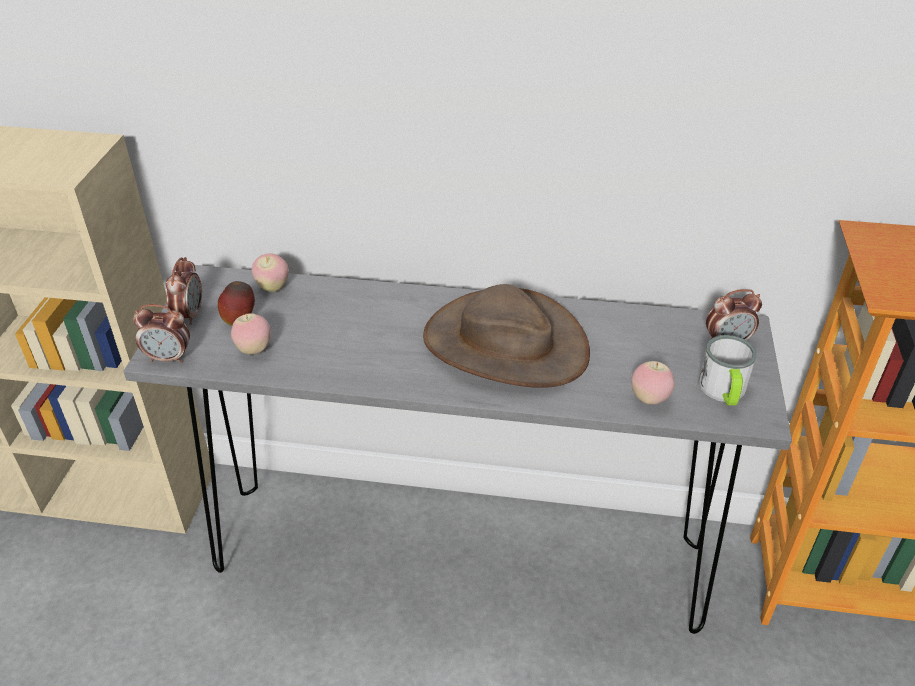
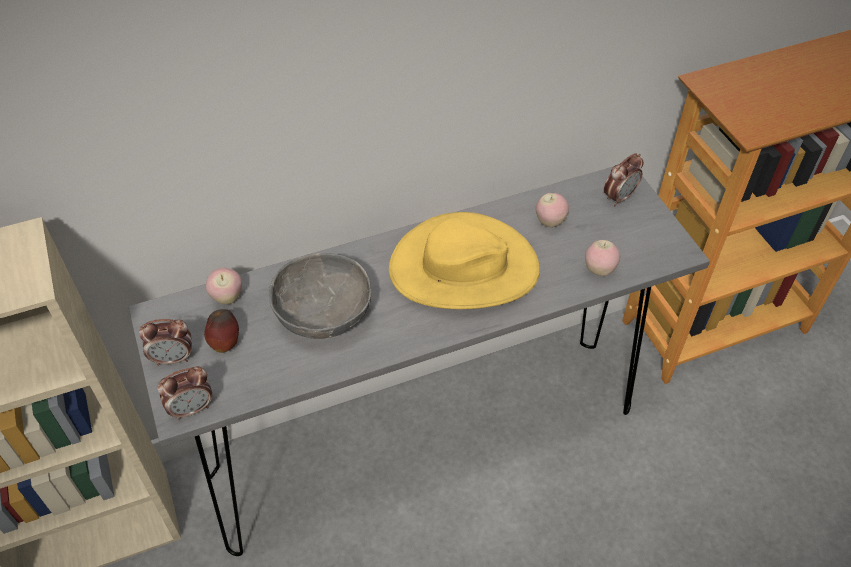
camera: 30 degrees left, 10 degrees up
(189, 315) = (173, 358): alarm clock -> alarm clock turned 105 degrees clockwise
(254, 349) = (262, 365): apple -> apple (550, 222)
(341, 332) = (324, 315): none -> grey bowl
(505, 344) = (464, 269): brown hat -> yellow hat
(723, 392) = (643, 241): mug -> none

